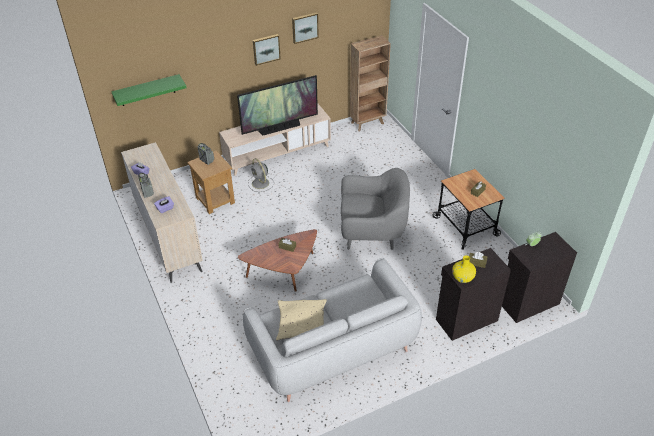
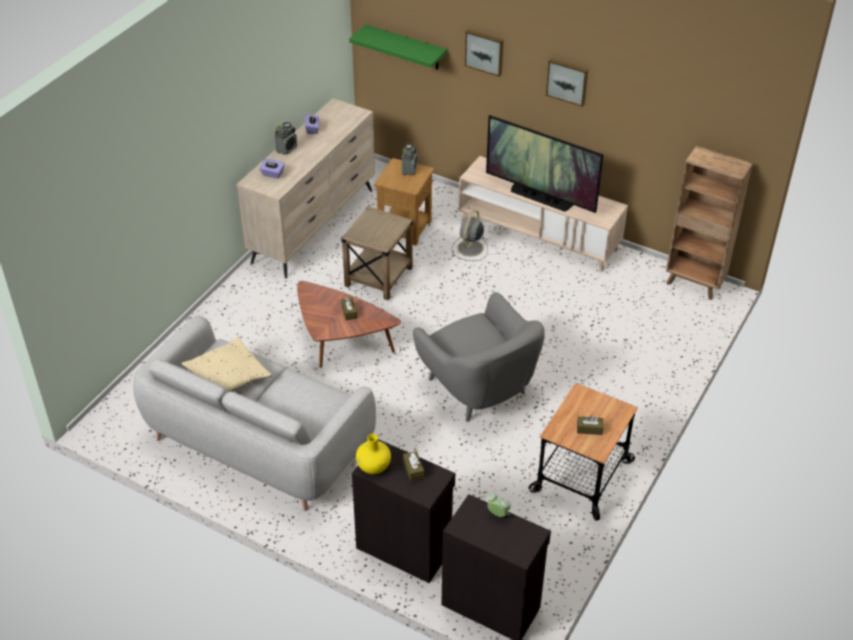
camera: 55 degrees right, 0 degrees up
(244, 230) = (379, 276): none -> beige side table
(304, 27) = (630, 82): picture -> picture (484, 52)

